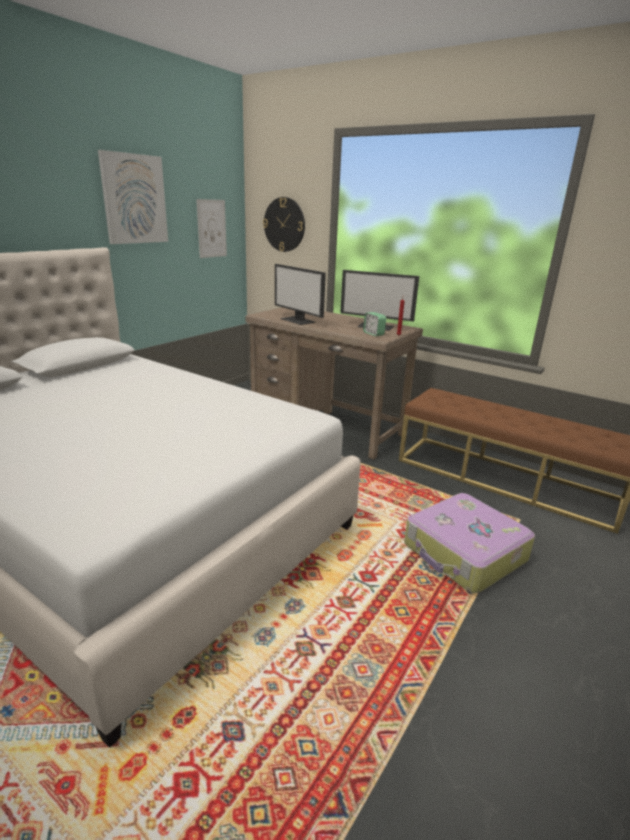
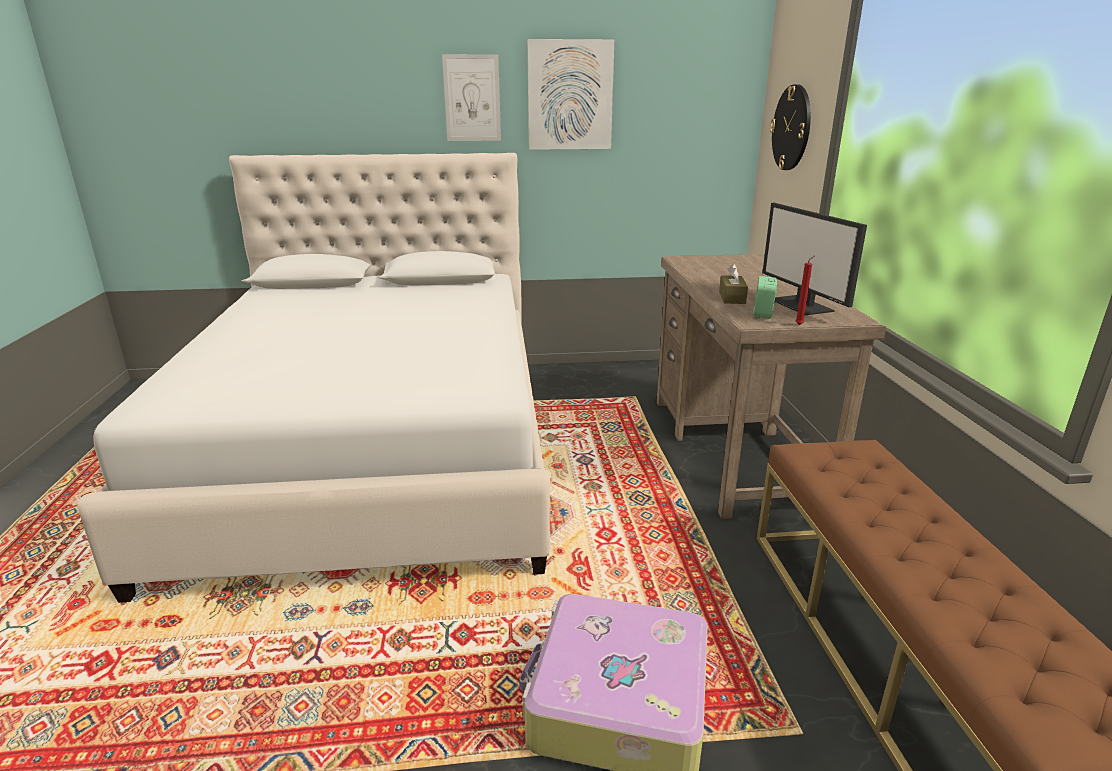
camera: 50 degrees right, 0 degrees up
(211, 228) = (692, 133): picture -> picture (472, 98)
(298, 320) = (708, 274): monitor -> none
(341, 329) = (732, 298): none -> brown tissue box

